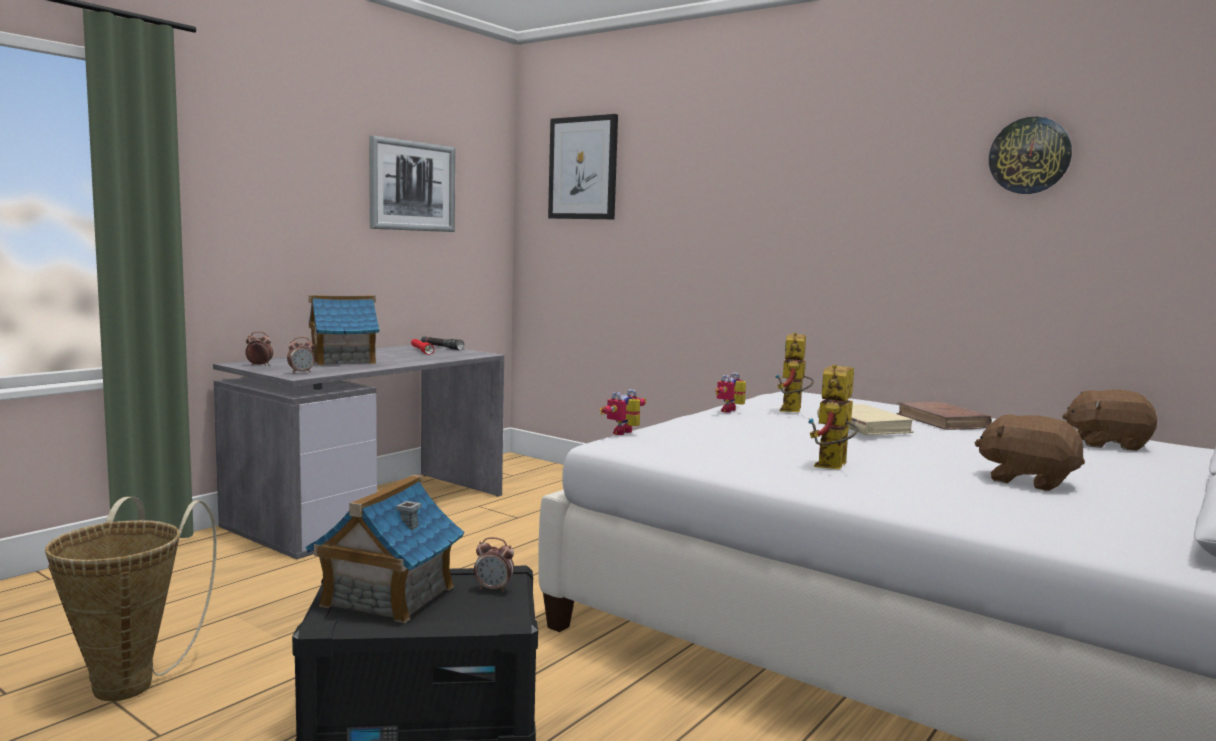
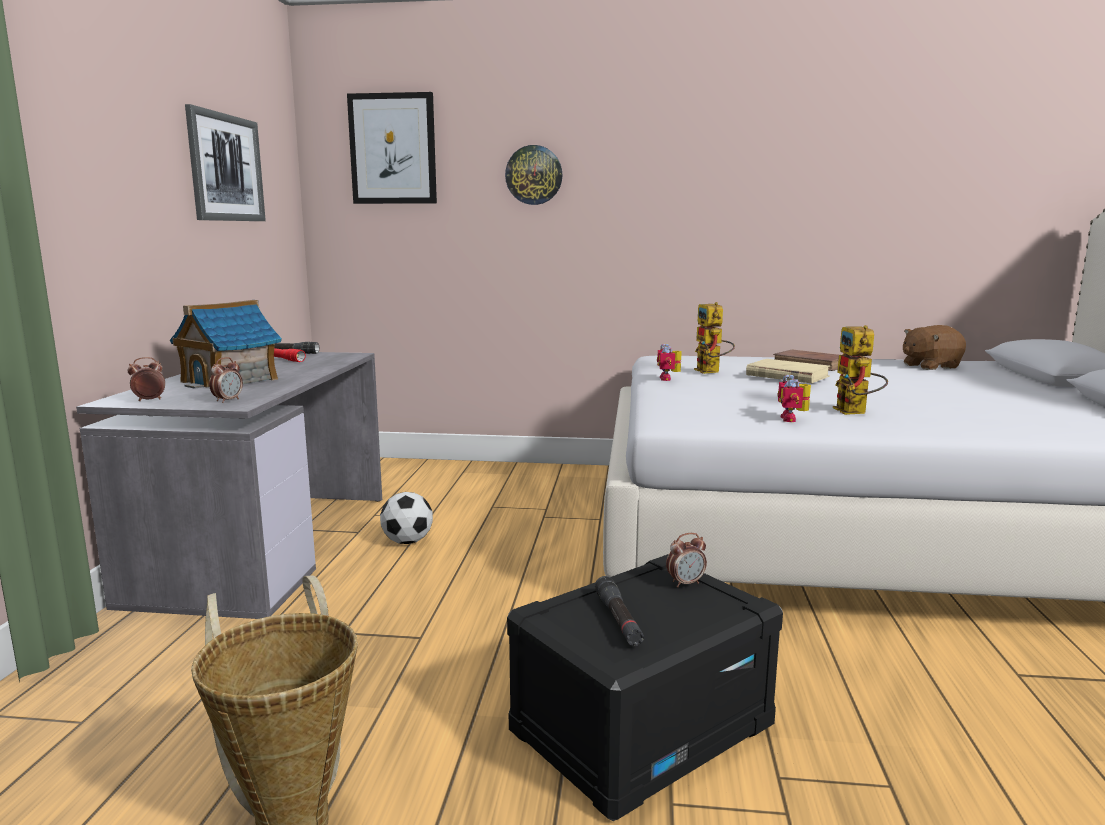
camera: 30 degrees left, 5 degrees up
(387, 596) = (618, 619): toy house -> black flashlight
(471, 531) = (407, 541): none -> football
(626, 433) = (651, 412): toy robot -> toy robot (793, 419)
(1027, 481) = (968, 400): brown plush toy -> none
(1029, 156) = (837, 144): wall clock -> wall clock (534, 175)

